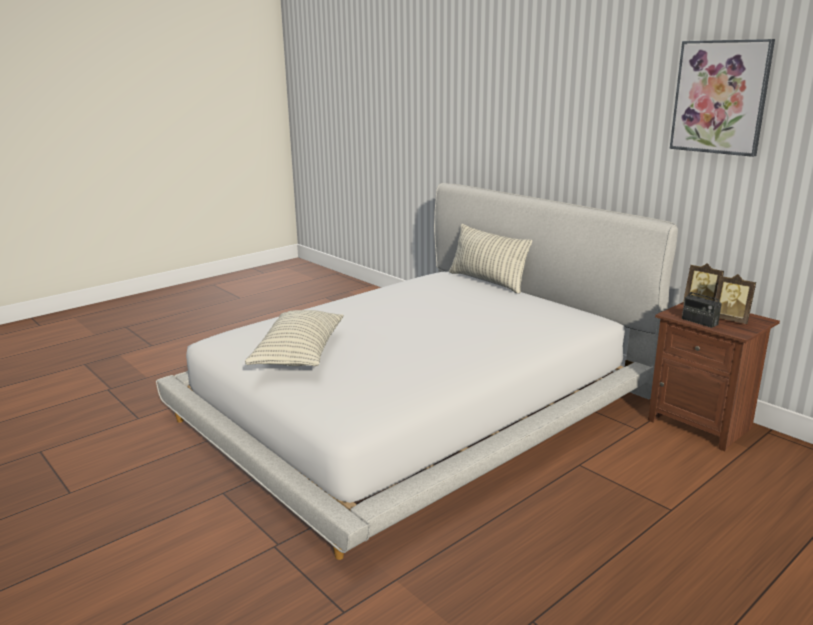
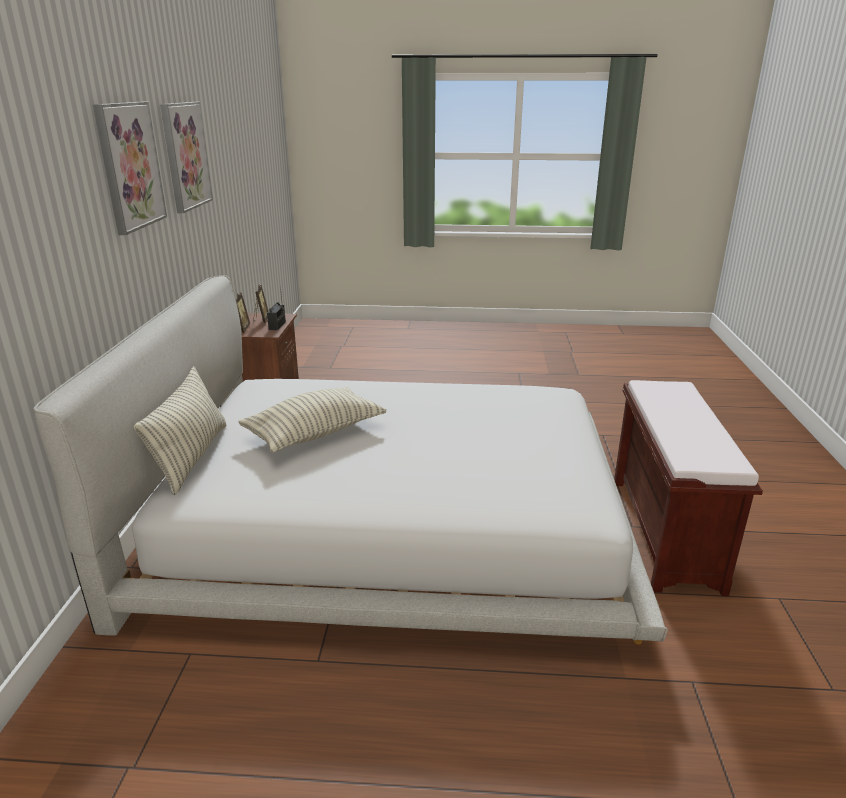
camera: 135 degrees left, 5 degrees up
(191, 503) = (662, 530): none -> brown bench
(299, 354) = (536, 447): pillow -> pillow (315, 433)
(608, 90) = (129, 166): none -> picture

